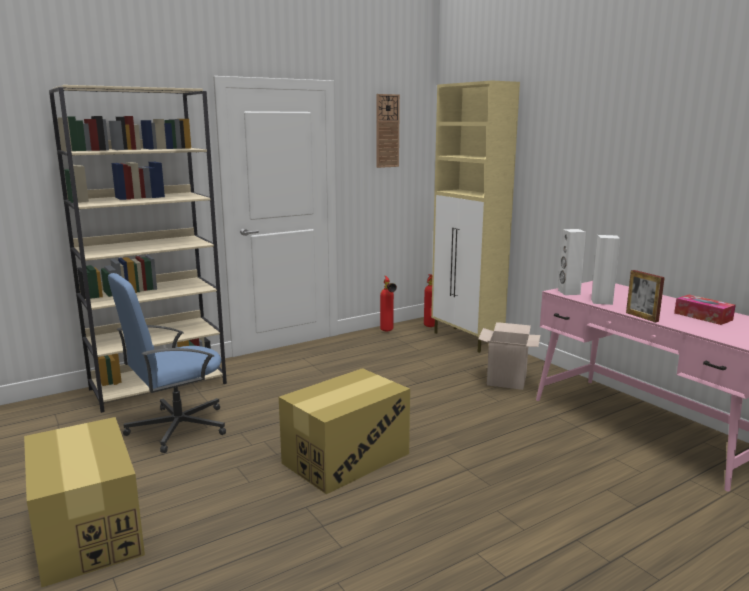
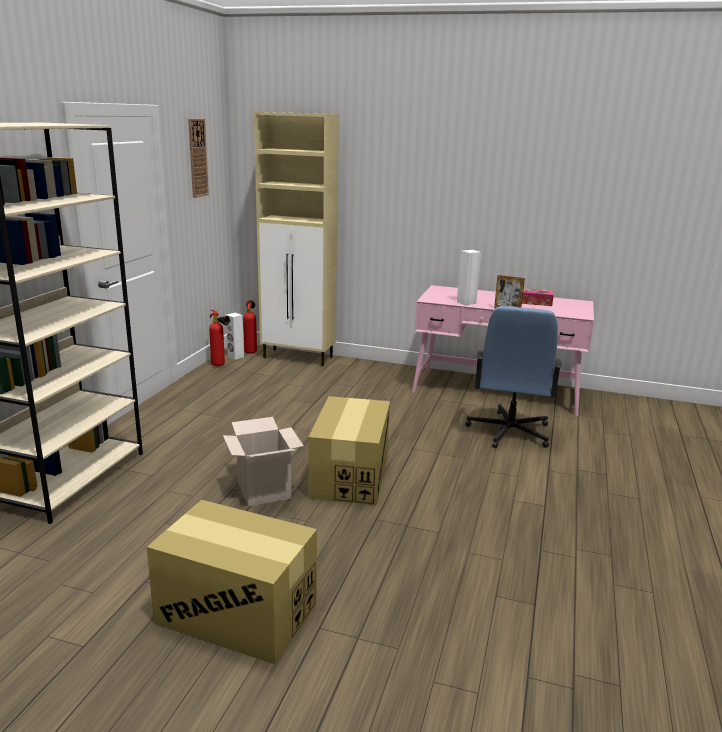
camera: 40 degrees left, 5 degrees up
(176, 427) = (164, 507): blue office chair -> blue office chair (509, 432)
(506, 380) = (373, 382): cardboard box -> cardboard box (264, 490)
(568, 292) = (434, 299): white speaker -> white speaker (235, 357)

